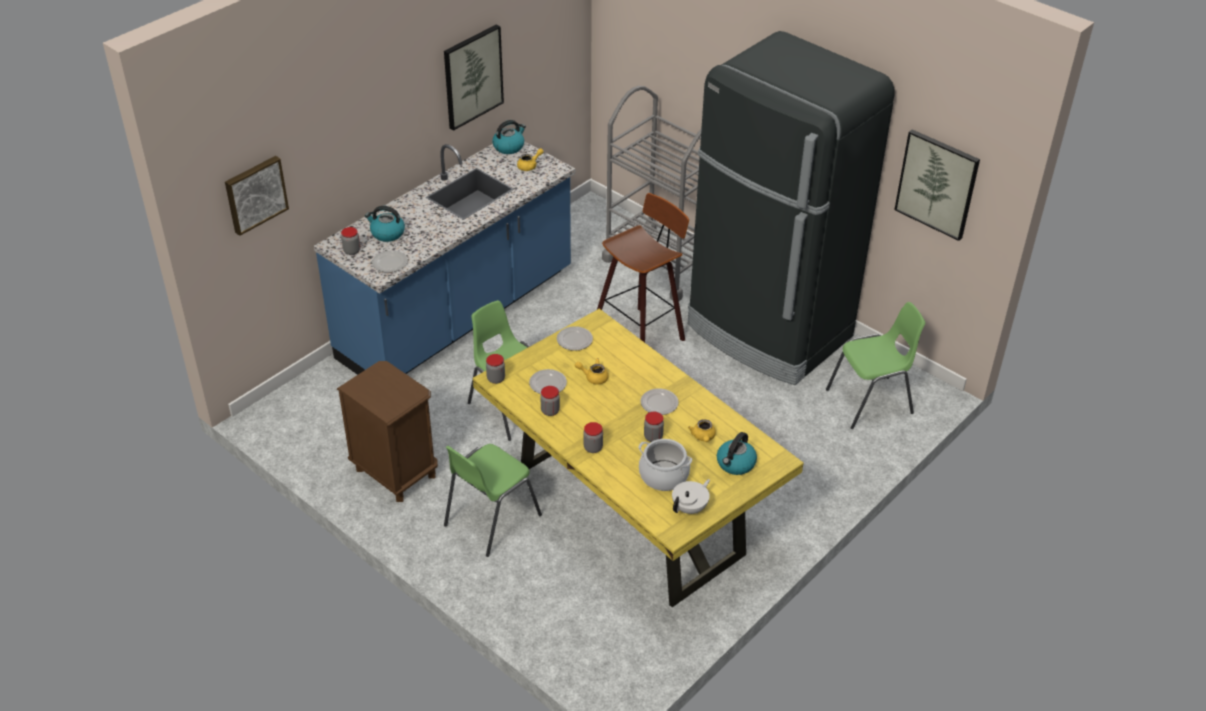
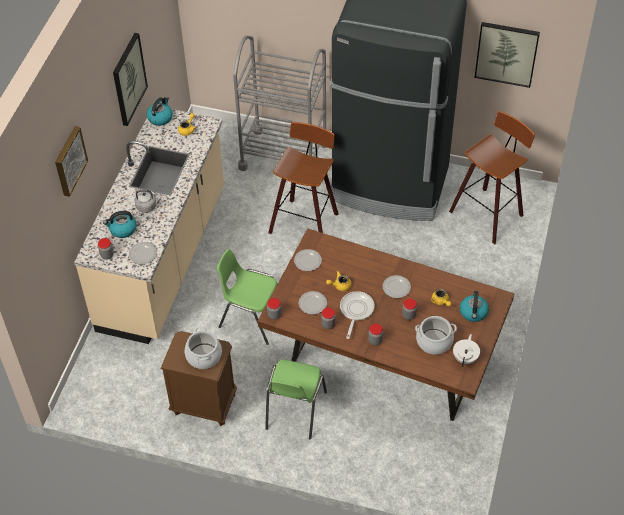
camera: 25 degrees left, 10 degrees up
(255, 194) = (40, 248): picture -> picture (69, 160)
(391, 394) = (203, 356): none -> cooking pot
(430, 221) = (147, 206): none -> grey kettle
(457, 316) = (164, 259): blue counter -> beige counter
(592, 409) = (356, 311): none -> frying pan
(631, 513) = (384, 364): yellow dining table -> brown dining table
(870, 402) = (488, 213): green chair -> stool

